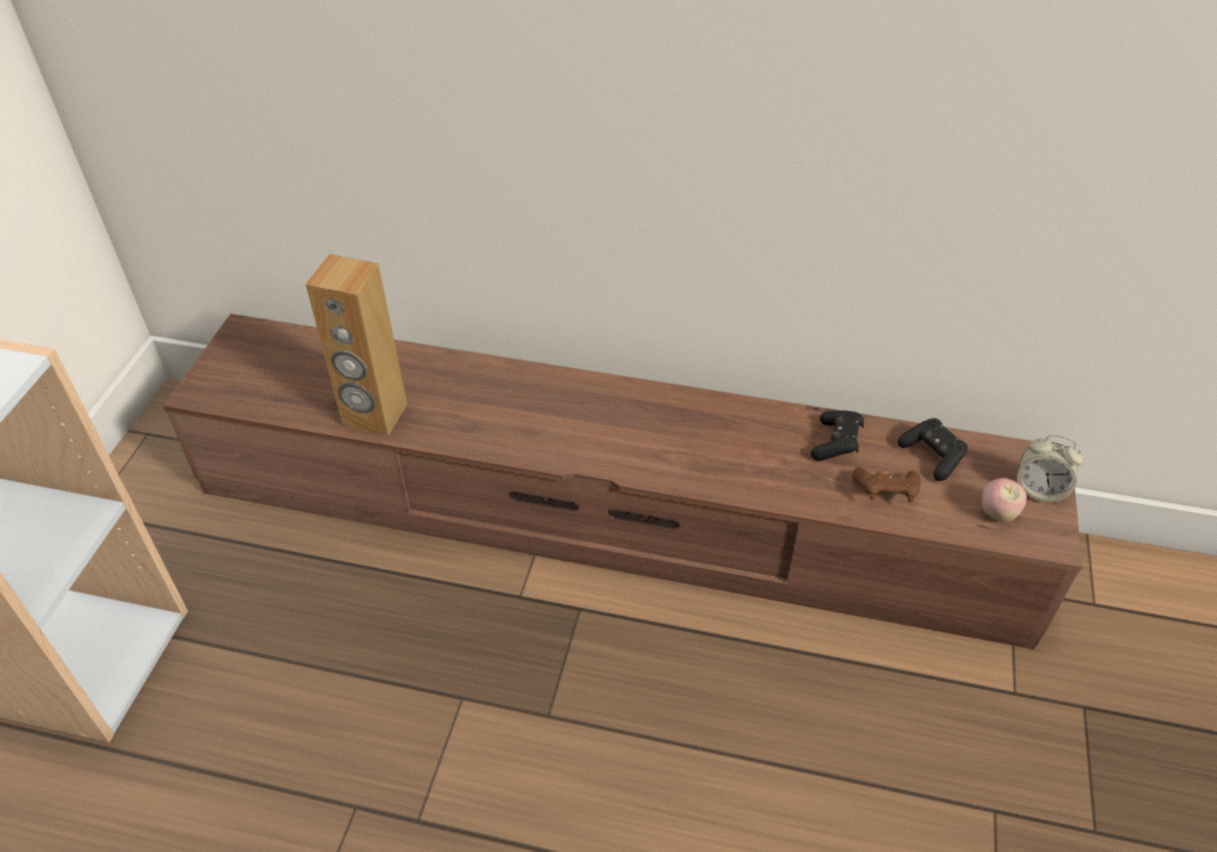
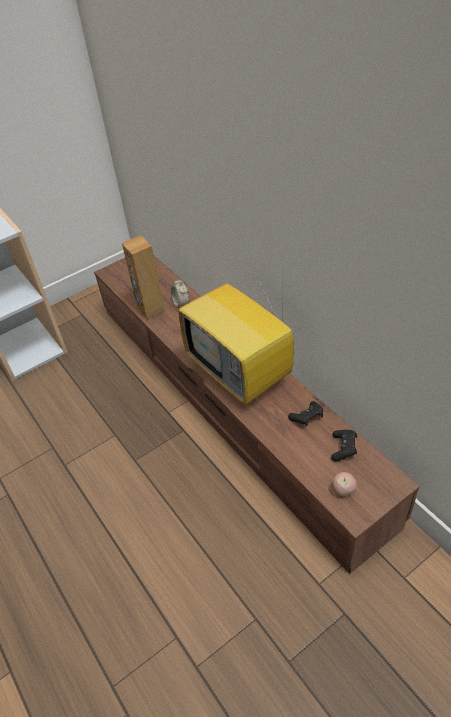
camera: 45 degrees right, 0 degrees up
(664, 435) = (241, 374): none -> television
(885, 493) = (303, 450): brown game controller -> none
(1039, 490) = (377, 494): alarm clock -> alarm clock (181, 303)

